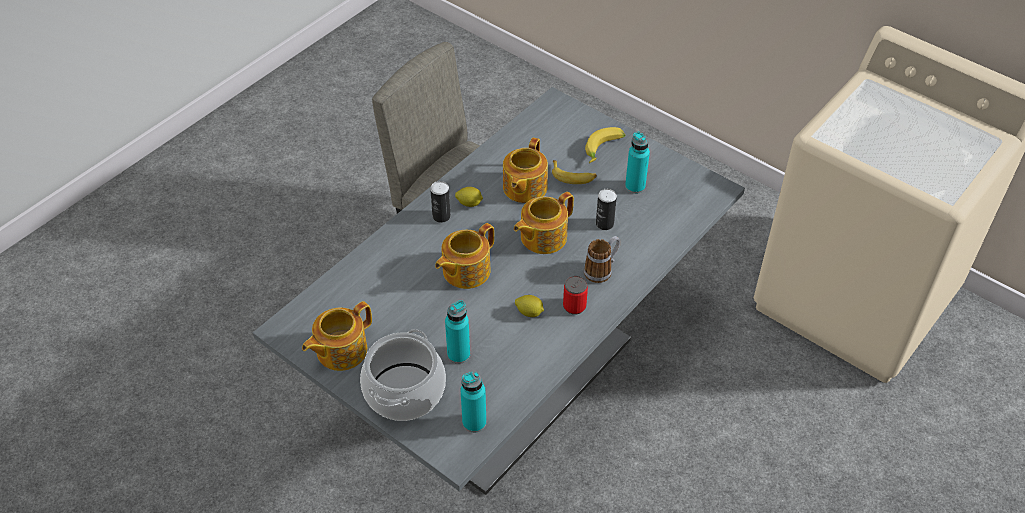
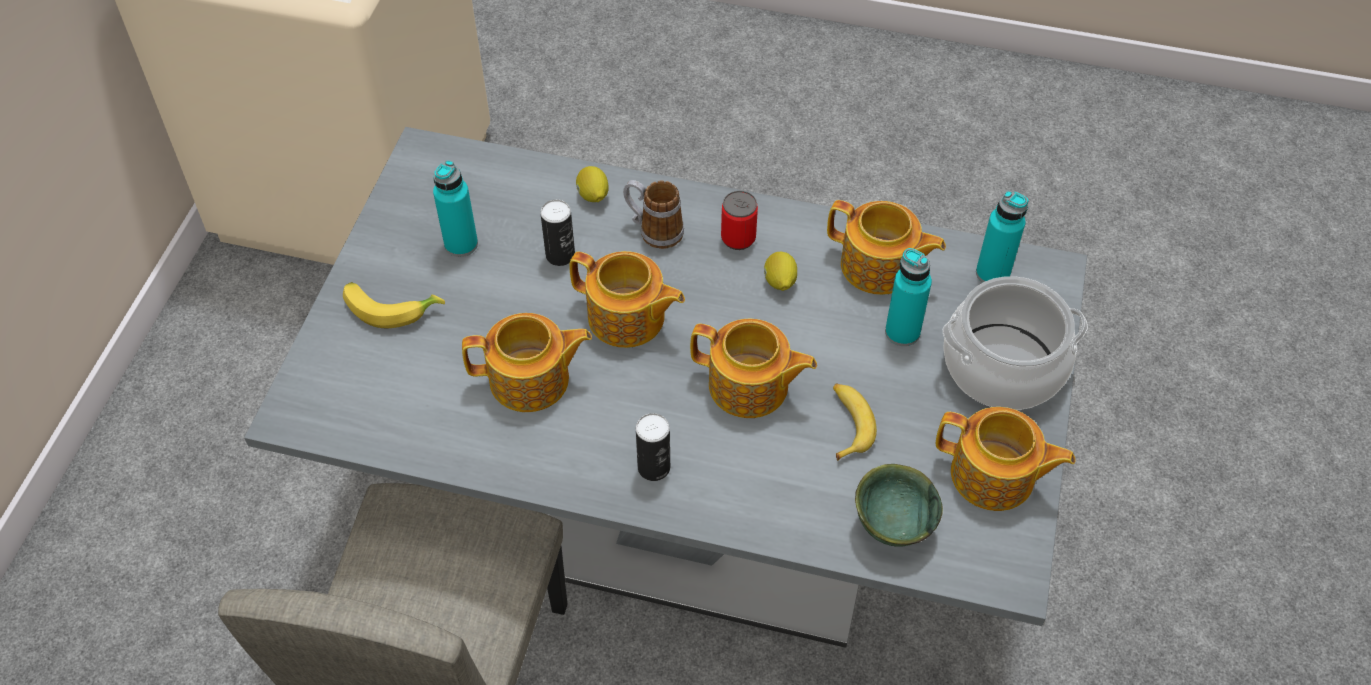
camera: 115 degrees left, 5 degrees up
(345, 294) = (892, 524): none -> green bowl
(469, 203) = (604, 440): lemon -> lemon (593, 196)
(513, 365) = (879, 267): none -> teapot
(573, 176) = (473, 326): banana -> banana (847, 424)

